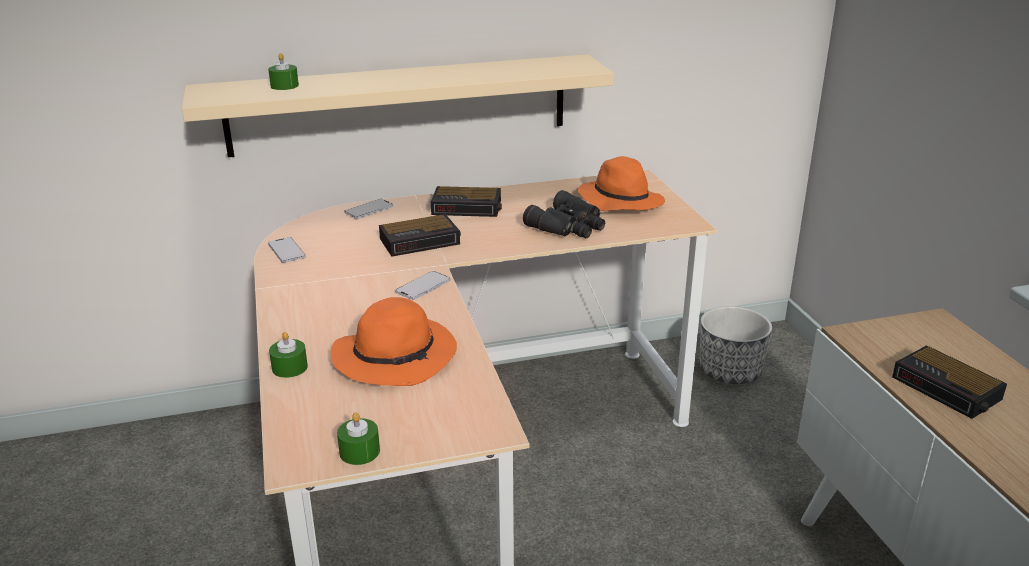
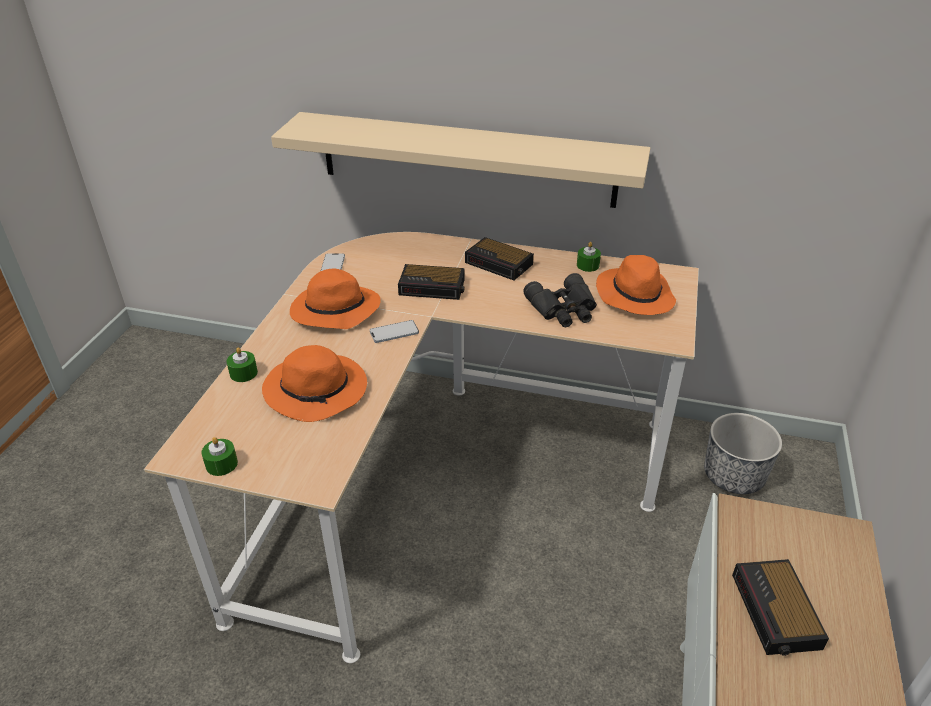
camera: 30 degrees right, 10 degrees up
(284, 86) = (362, 129): green candle -> green candle (588, 265)
(335, 287) = (334, 311): none -> orange hat
(369, 210) = (423, 243): phone -> none

